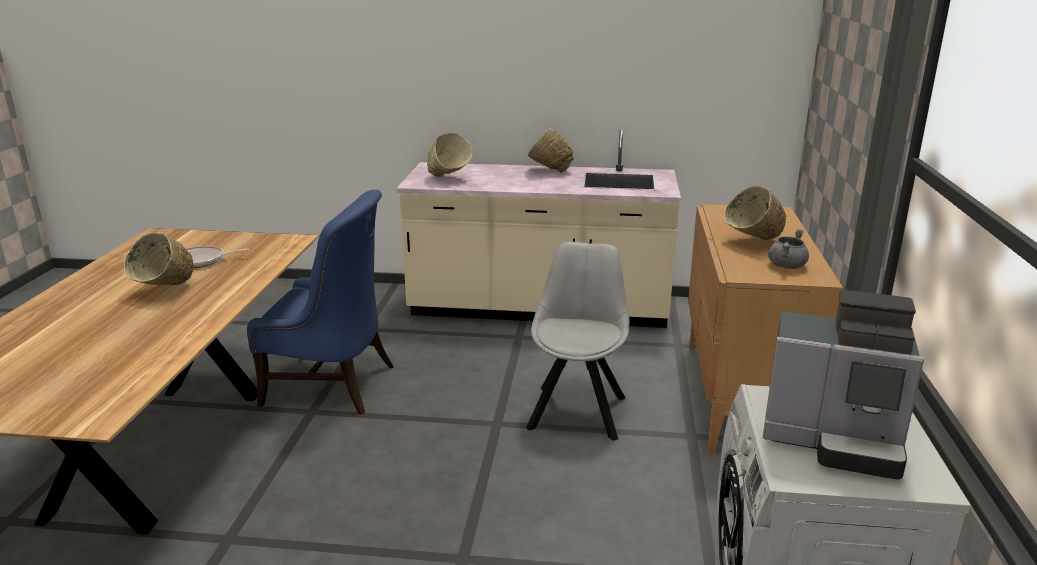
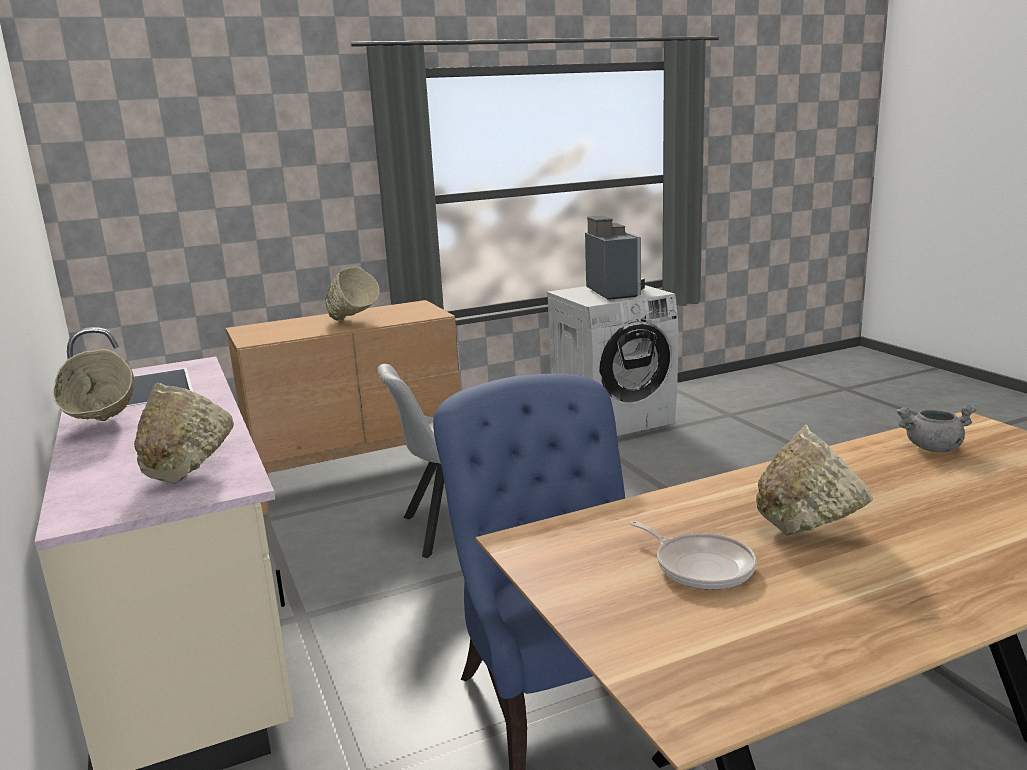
camera: 120 degrees left, 5 degrees down
(786, 266) = (399, 311): grey cooking pot -> grey cooking pot (933, 448)

